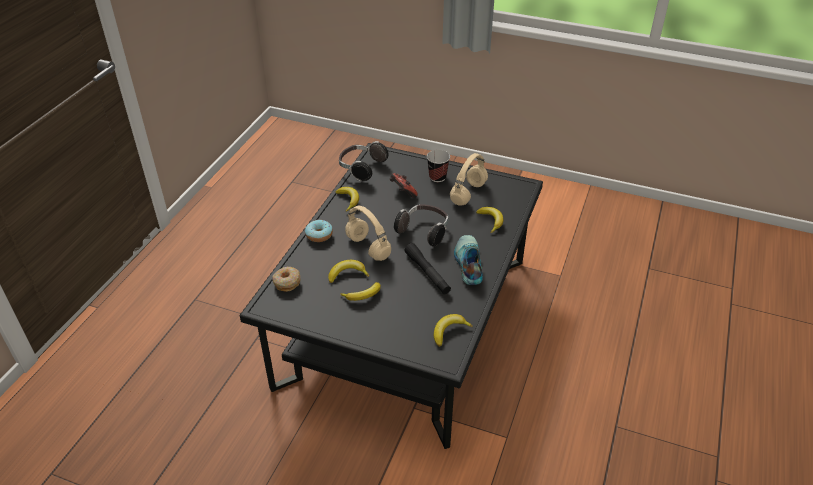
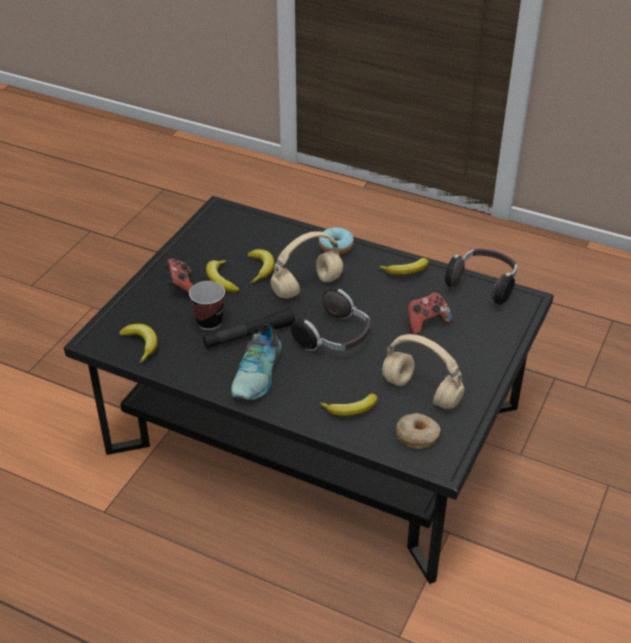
camera: 95 degrees right, 0 degrees up
(287, 282) = (254, 224): donut -> donut (417, 436)
(374, 319) = (180, 287): none -> game controller
(437, 177) = (464, 362): cup -> cup (209, 322)
(467, 263) = (259, 373): shoe -> shoe turned 105 degrees clockwise

